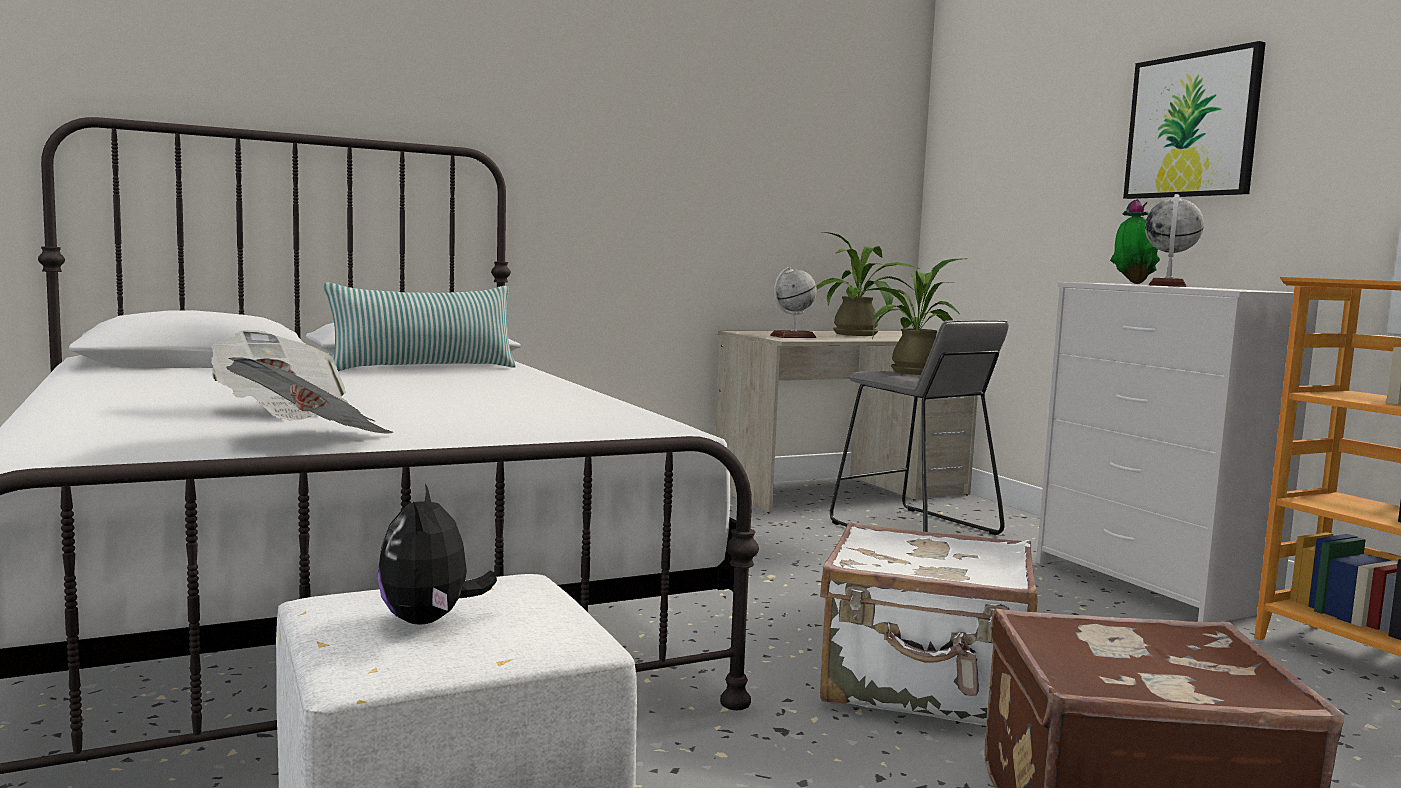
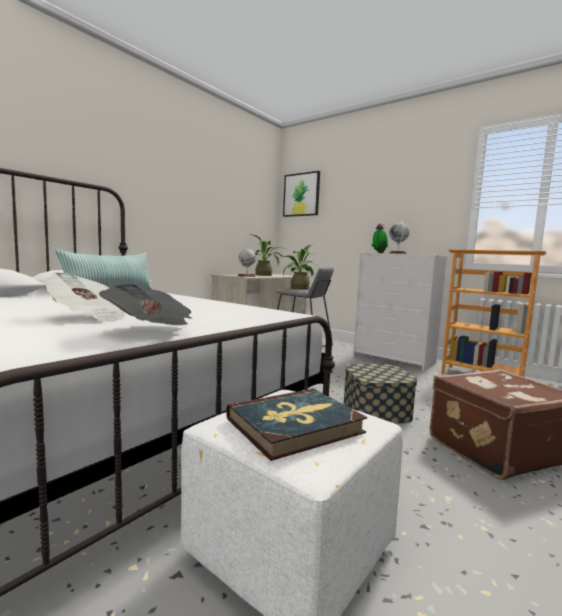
camera: 25 degrees left, 0 degrees up
(430, 621) = (295, 426): plush toy -> book
(925, 688) = (376, 410): white suitcase -> storage box
(1192, 125) = (391, 198): picture -> picture (301, 194)

